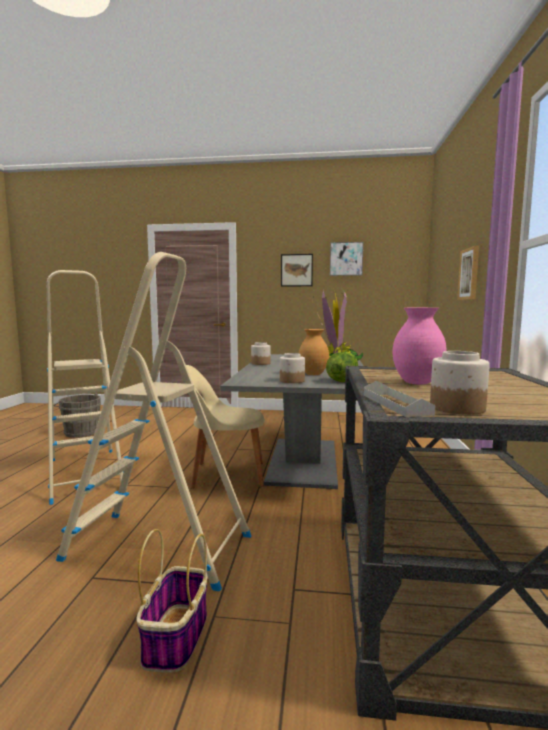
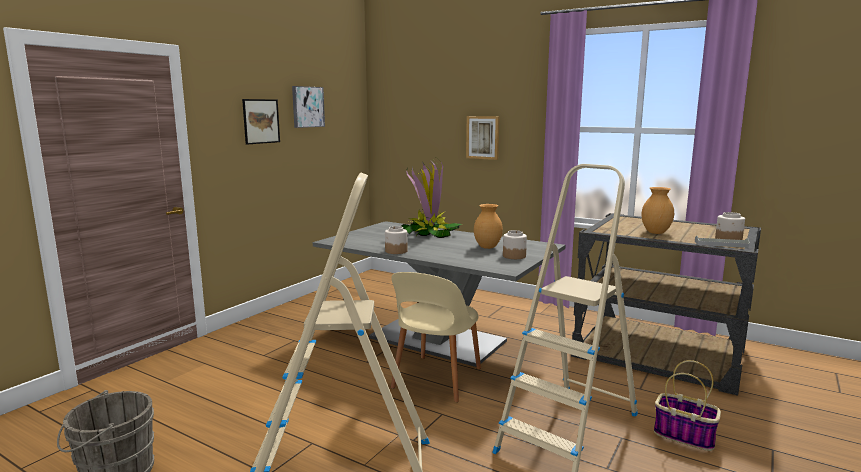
camera: 65 degrees left, 5 degrees up
(341, 381) = (529, 246): lettuce -> none
(417, 383) = (656, 232): pink vase -> brown vase

